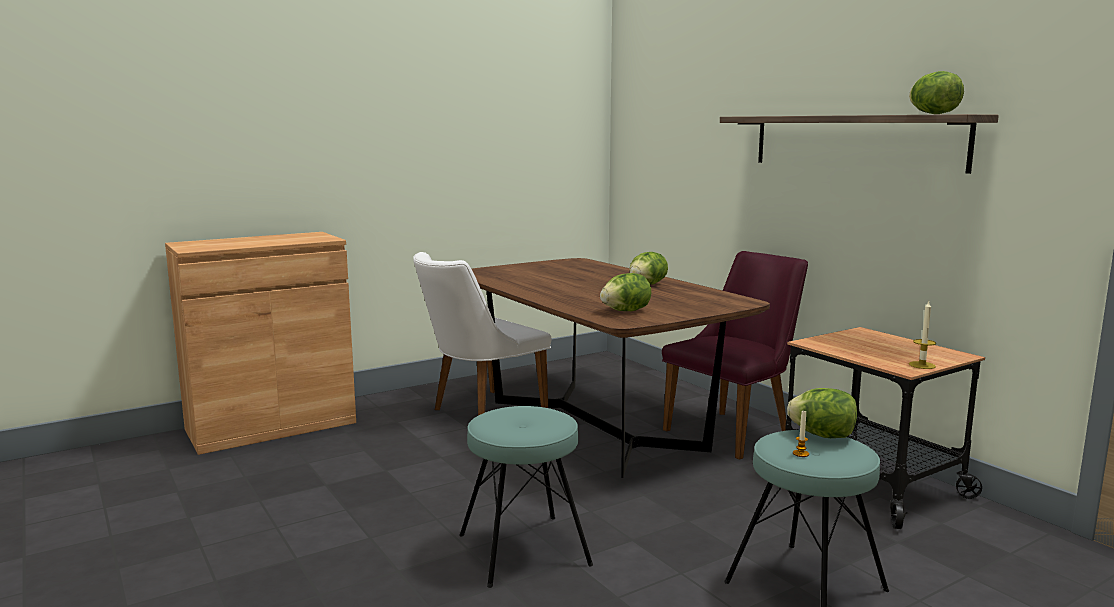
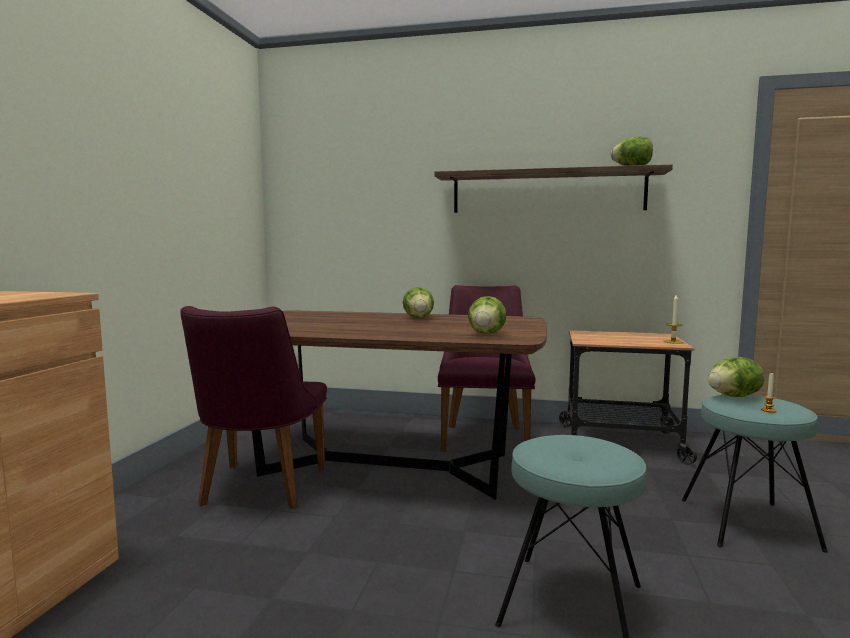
camera: 45 degrees left, 5 degrees down
(480, 412) = (258, 490): white chair -> purple chair

